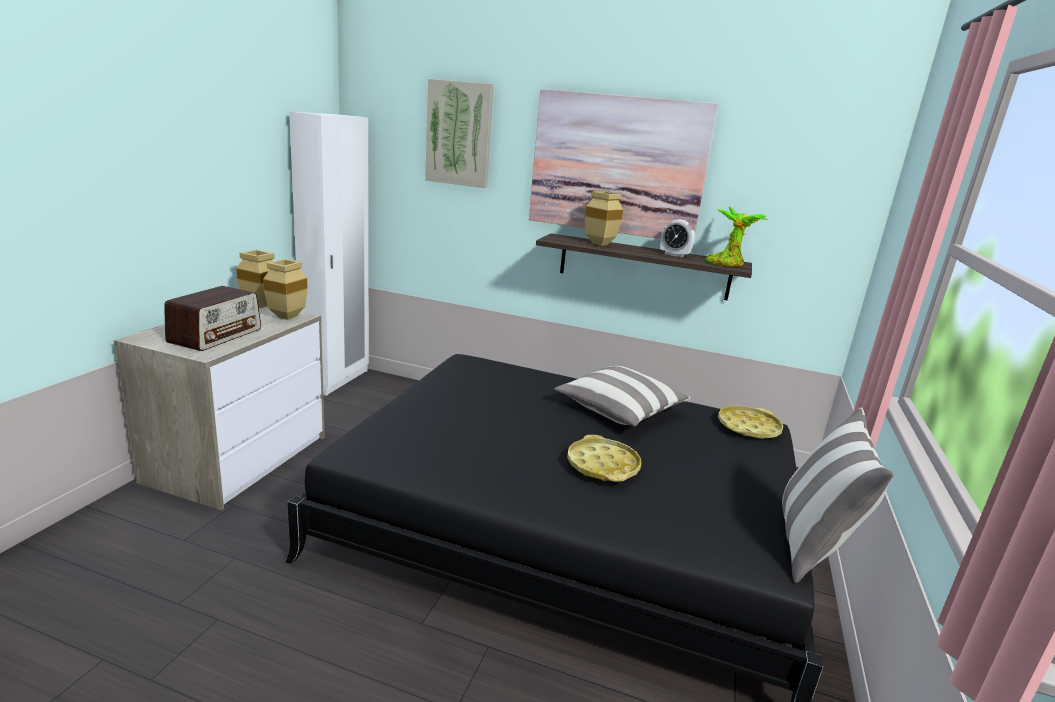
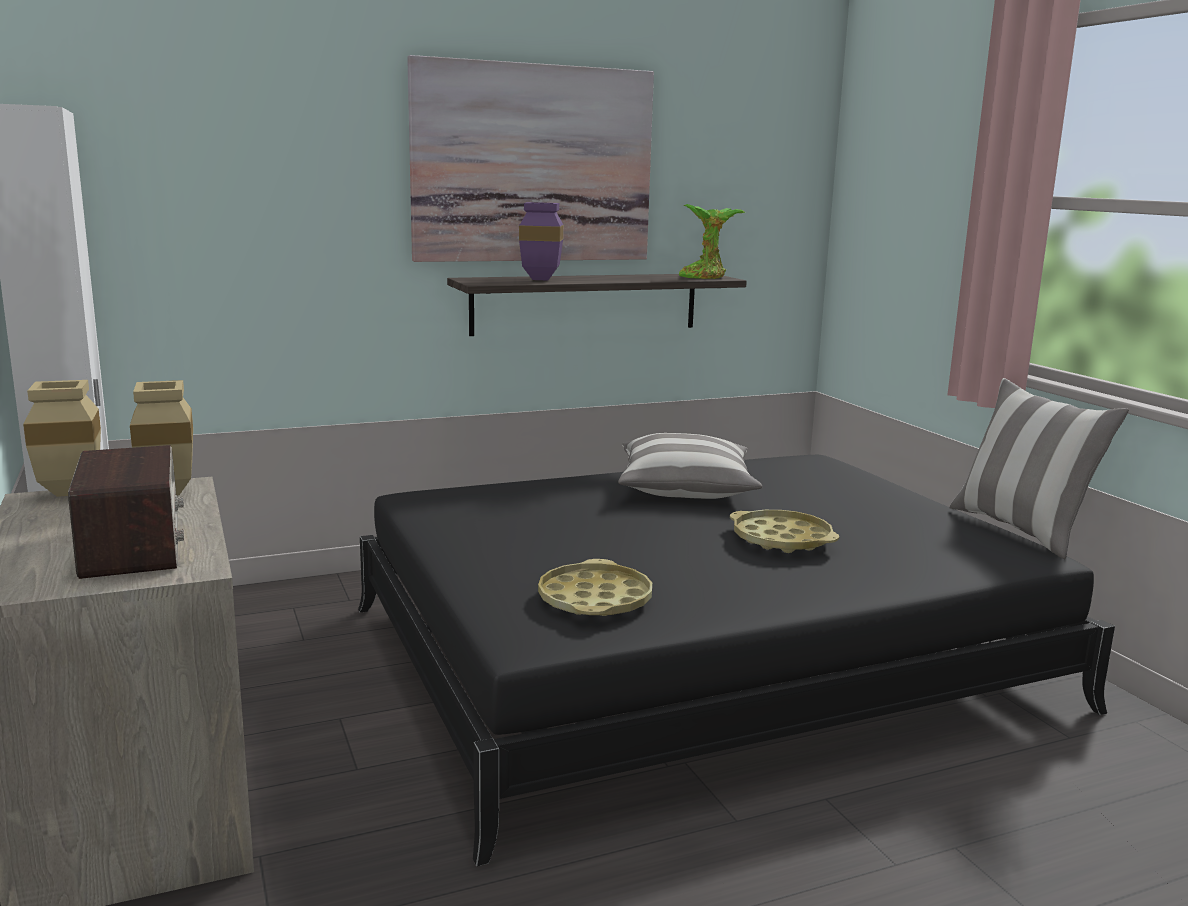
camera: 40 degrees left, 5 degrees down
(459, 134) = (268, 133): picture -> none
(601, 244) = (543, 279): beige vase -> purple vase
(674, 255) = (638, 277): alarm clock -> none
(748, 427) = (808, 465): yellow tray -> yellow tray (594, 600)

